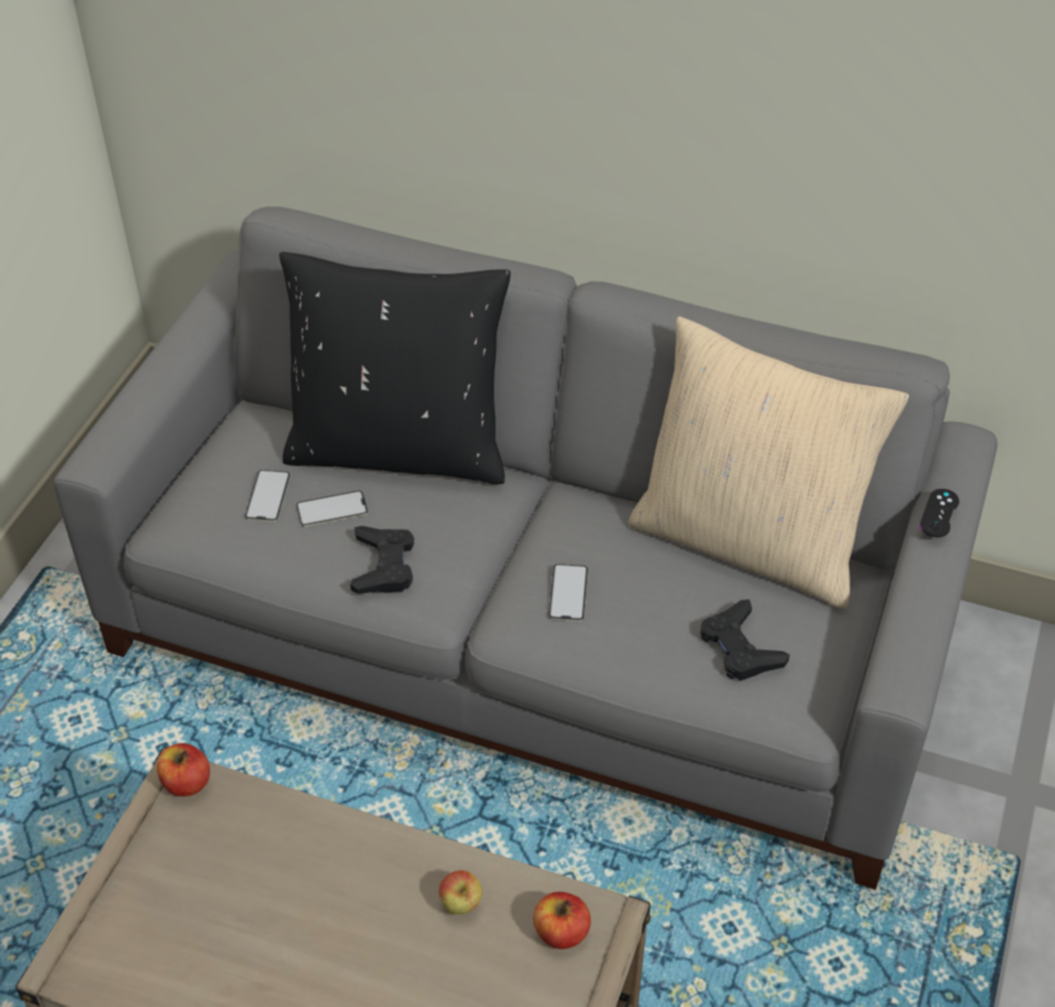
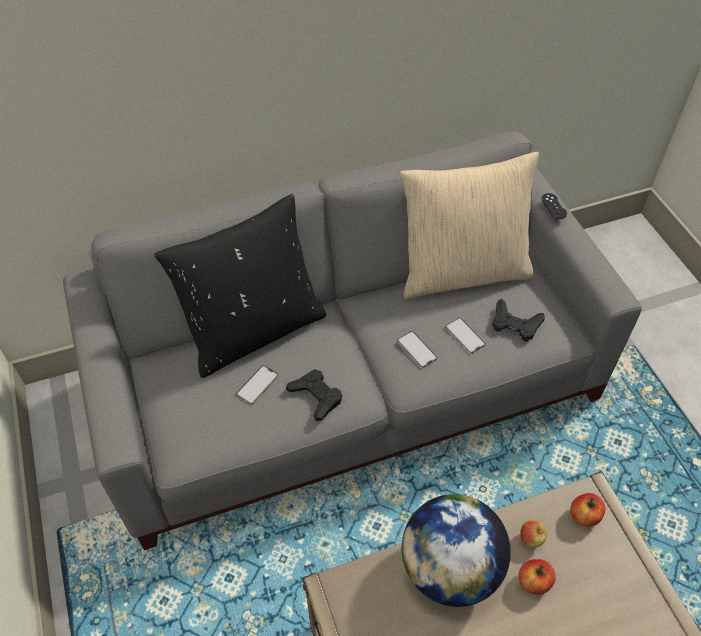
camera: 40 degrees left, 5 degrees up
(186, 783) = (337, 587): apple -> apple (534, 582)
(268, 496) = (215, 401): phone -> phone (465, 336)
(329, 860) = (450, 568): none -> globe

